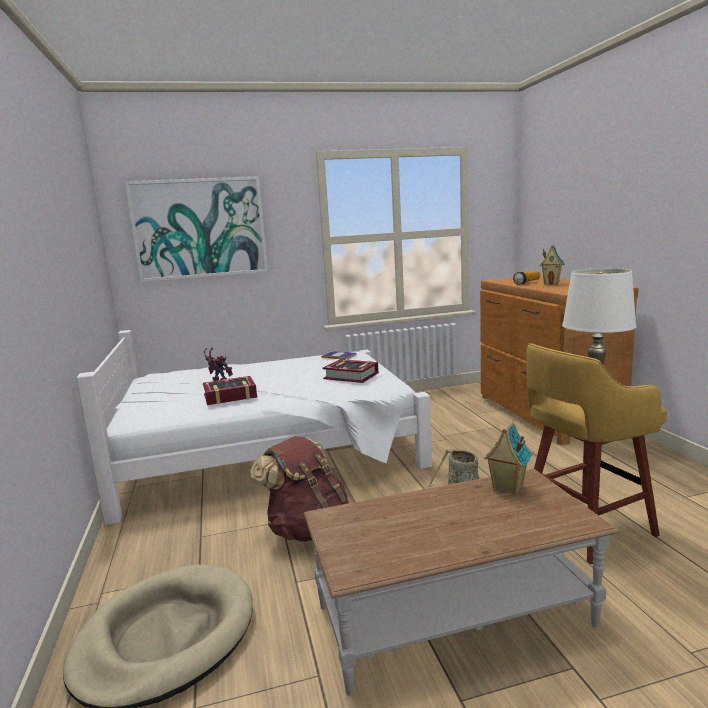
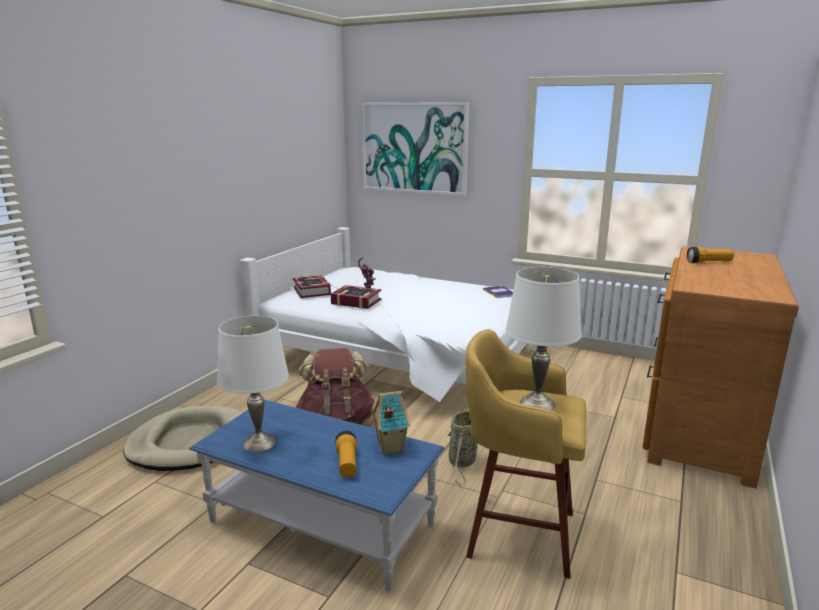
camera: 40 degrees right, 5 degrees up
(351, 376) = (463, 314): book -> book (312, 291)
(397, 546) = (259, 443): none -> white table lamp
(453, 616) = (321, 523): brown coffee table -> blue coffee table
(508, 516) = (347, 463): none -> flashlight
(551, 284) = (726, 271): toy house -> none

